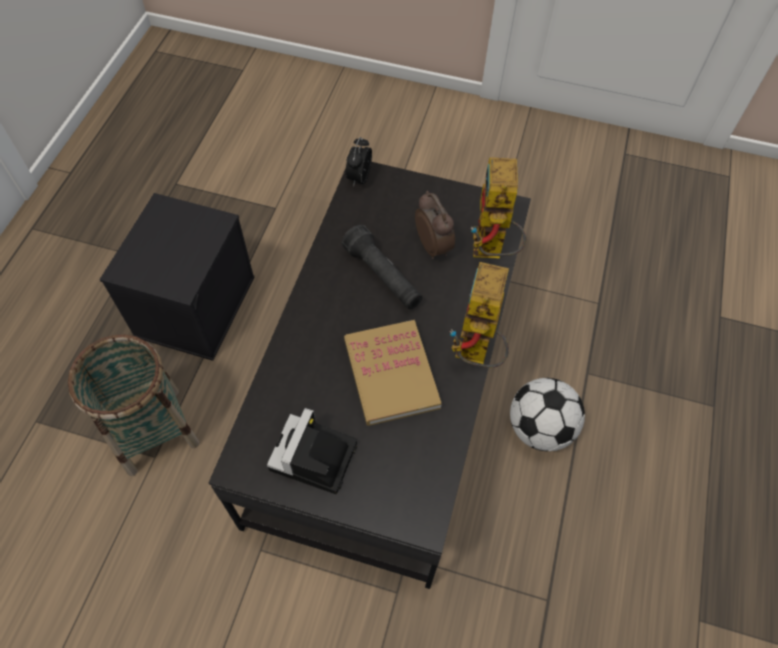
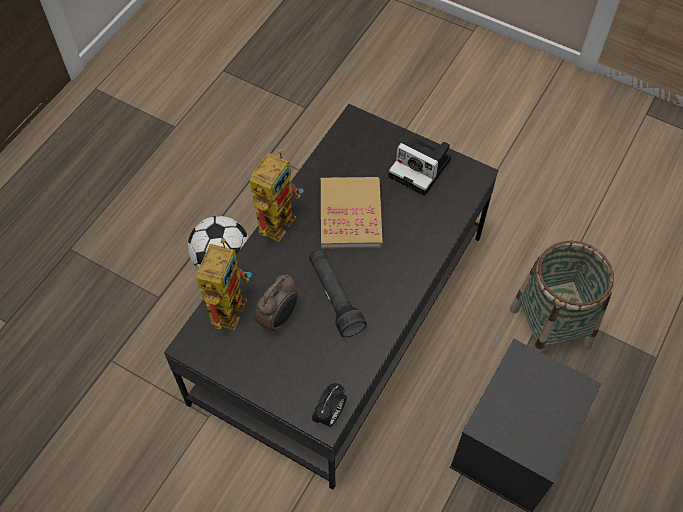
camera: 165 degrees left, 0 degrees up
(313, 459) = (422, 169): camera -> camera turned 90 degrees clockwise
(433, 246) = (279, 318): alarm clock -> alarm clock turned 135 degrees counterclockwise

